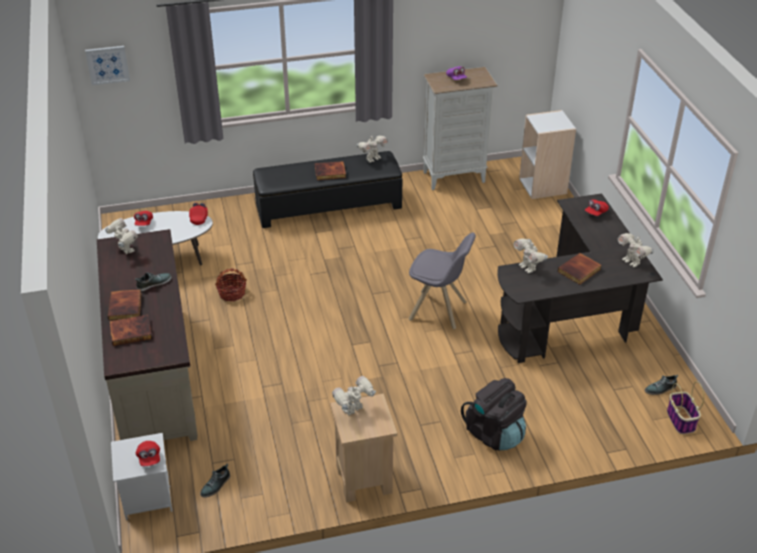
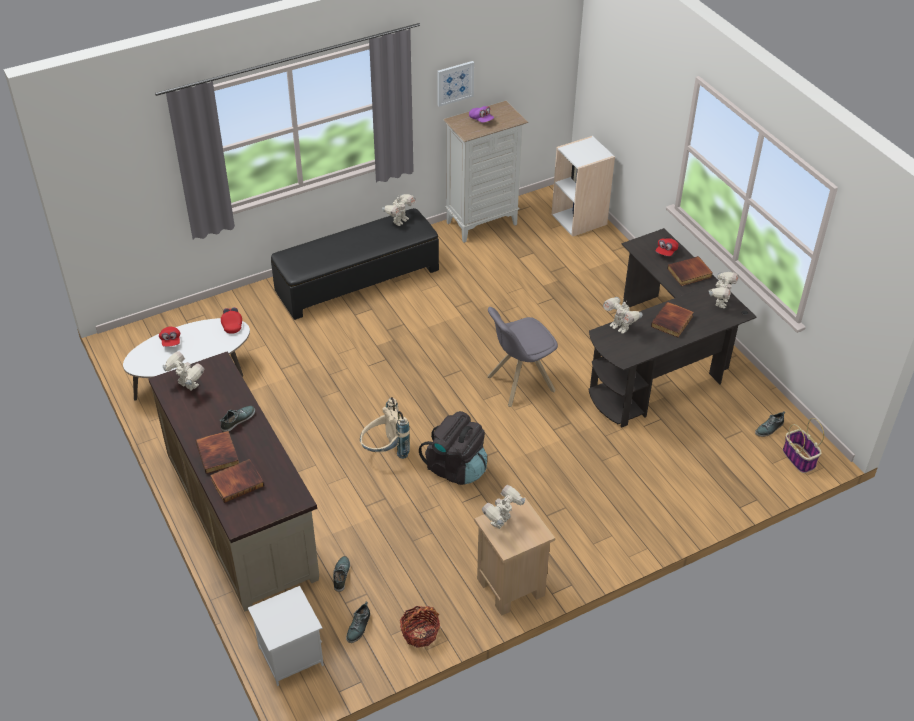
camera: 15 degrees left, 5 degrees up
(107, 65) = (100, 167): picture -> picture (455, 83)
(149, 458) = (297, 617): red cap -> none
(218, 439) = (341, 575): none -> shoe
(232, 293) = (290, 404): basket -> basket (420, 633)
(297, 345) = (385, 451): none -> beige backpack
(330, 173) = (359, 246): book -> book (689, 273)
(438, 310) = (520, 383): grey chair -> grey chair turned 150 degrees clockwise
(494, 433) = (624, 510): black backpack -> black backpack (456, 468)
(632, 262) = (720, 302): toy robot -> toy robot turned 105 degrees counterclockwise

